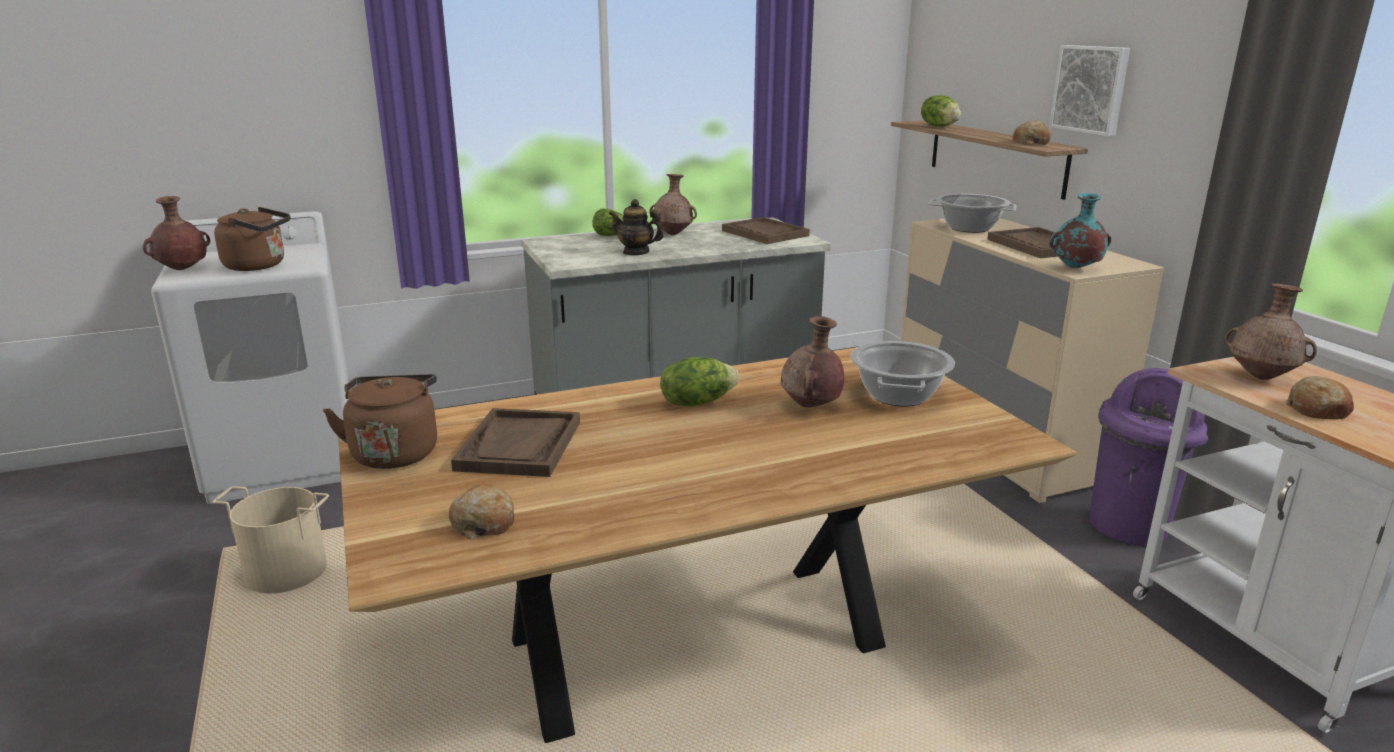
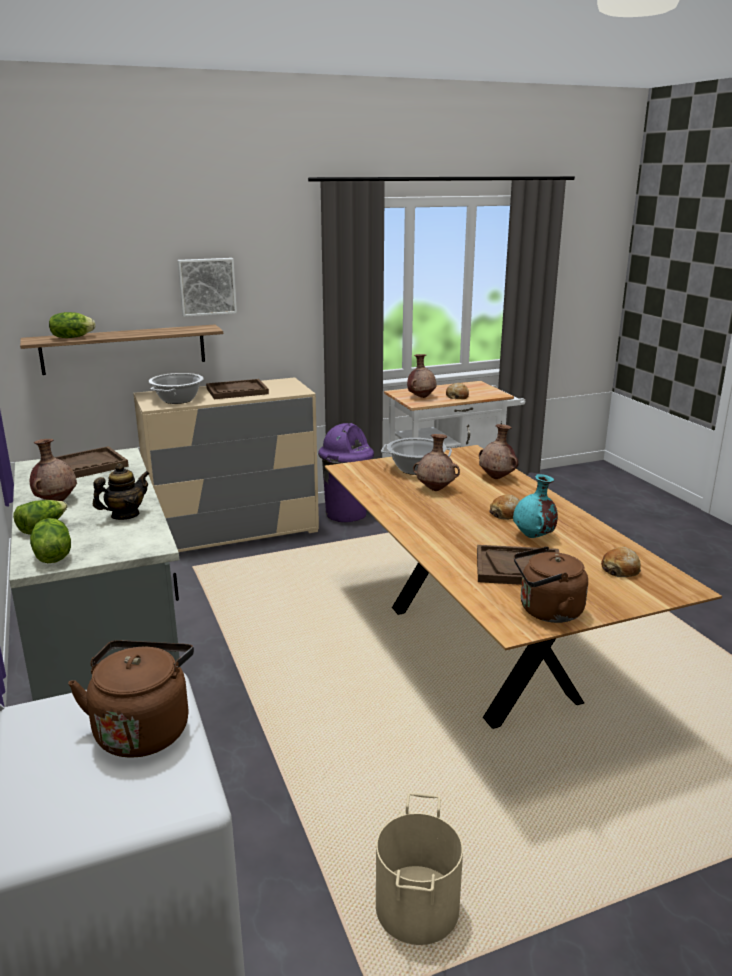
camera: 90 degrees left, 0 degrees up
(182, 270) = (141, 809): brown vase -> brown vase (497, 478)
(636, 252) = (125, 515): teapot -> teapot turned 150 degrees counterclockwise
(697, 402) = (435, 518): lettuce -> lettuce (52, 556)
(1030, 142) = (183, 329): bread -> bread (506, 514)
(1075, 268) = (294, 390): turquoise vase -> turquoise vase (534, 537)

